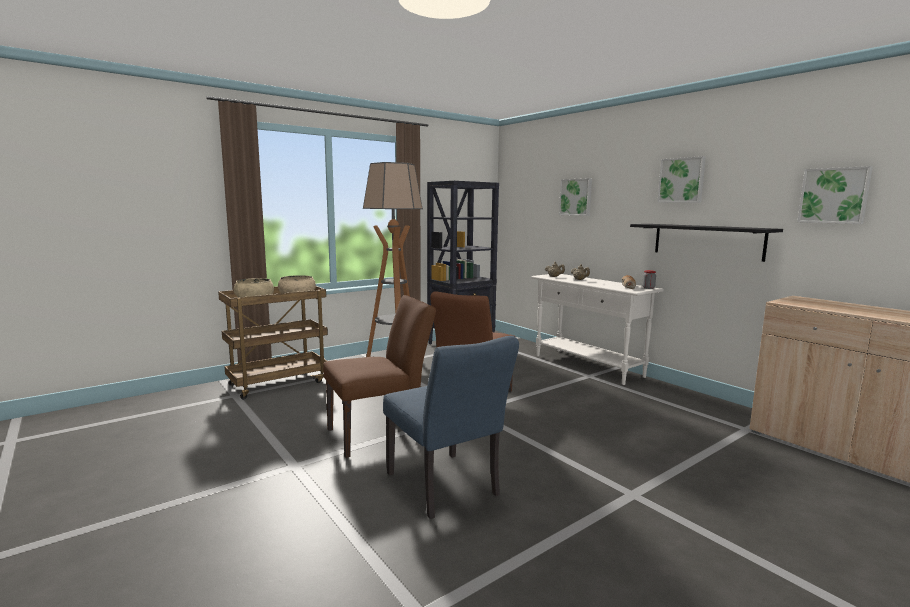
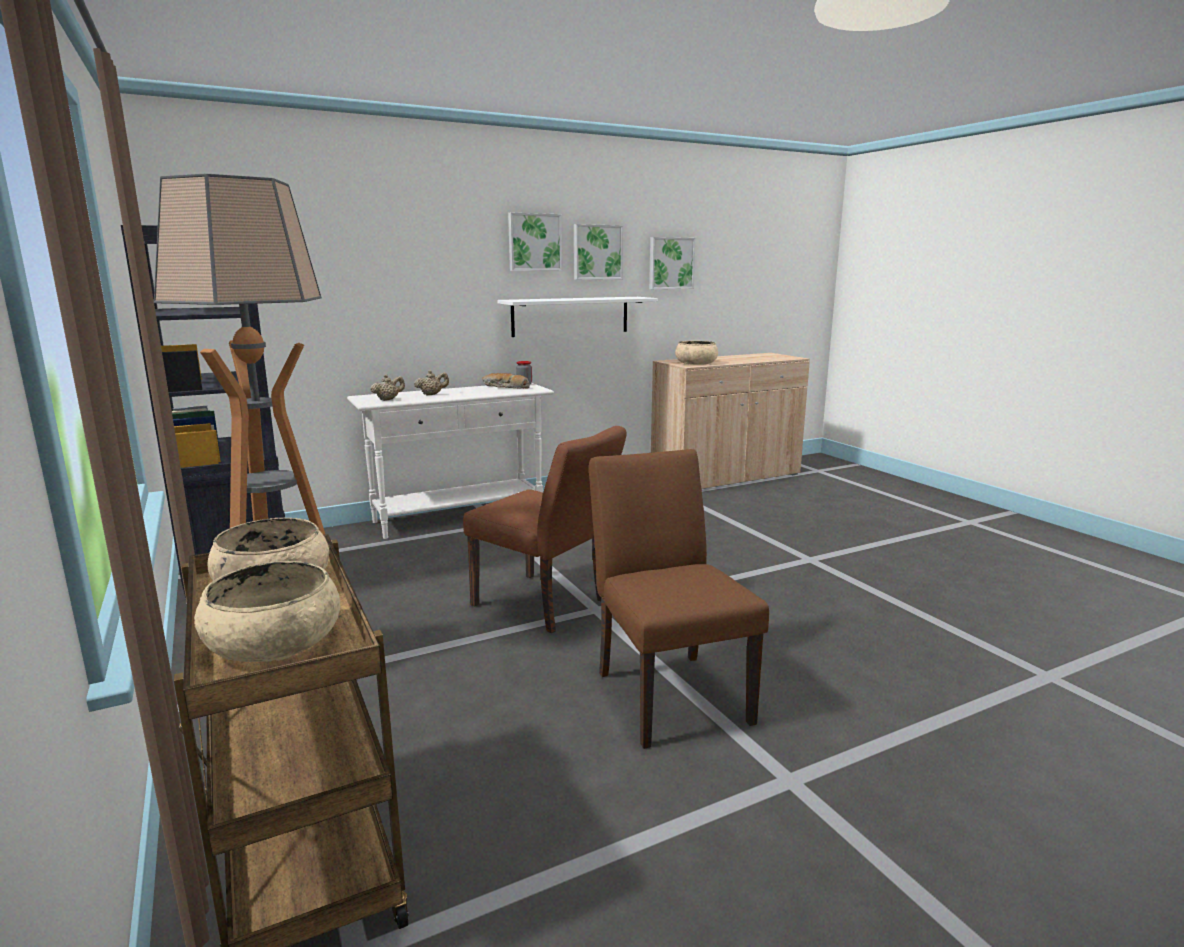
camera: 80 degrees left, 5 degrees up
(446, 488) = (826, 647): blue chair -> none
(576, 197) = (365, 262): picture -> picture (597, 252)
(707, 241) = (570, 316): black shelf -> white shelf
(808, 303) = (696, 363): none -> beige bowl

